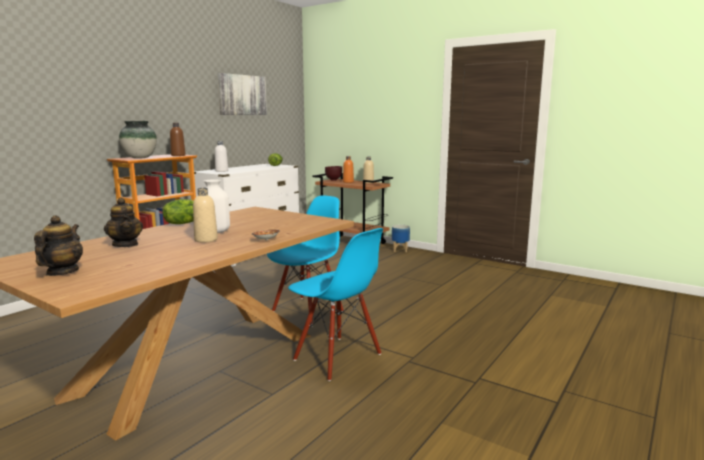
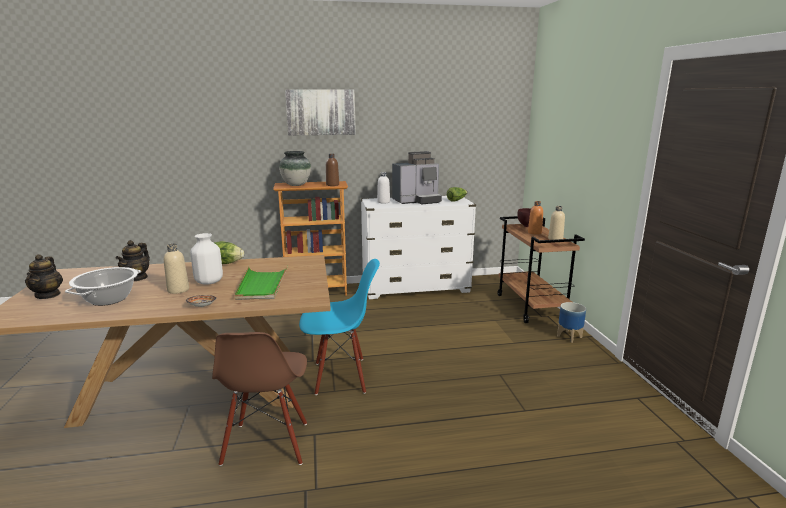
camera: 45 degrees right, 5 degrees up
(62, 272) = (48, 295): teapot -> teapot turned 120 degrees clockwise
(155, 257) = (108, 299): none -> cooking pot
(242, 95) = (433, 120): picture -> picture (321, 112)
(247, 168) = (417, 201): none -> coffee machine
(270, 224) = (262, 285): none -> green tray
(337, 357) = (267, 444): blue chair -> brown chair

